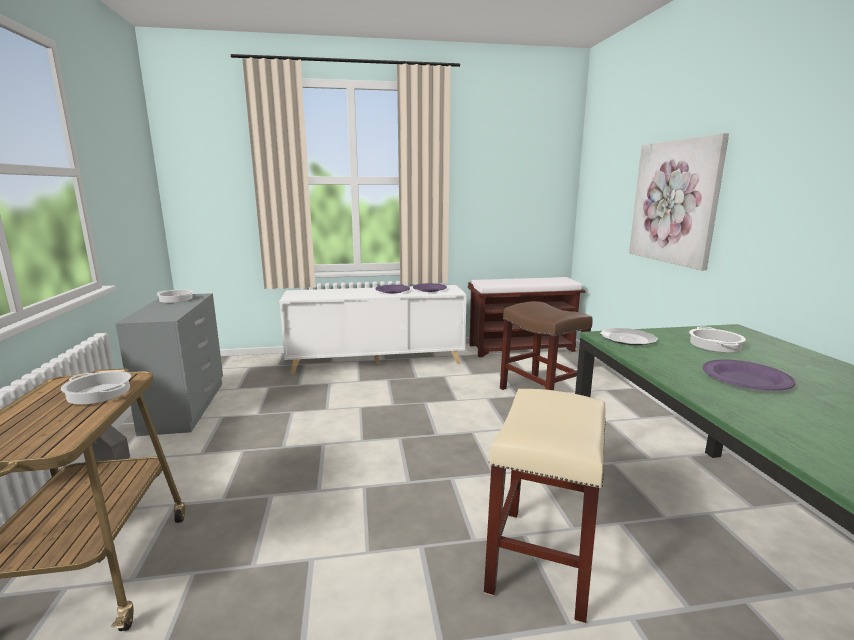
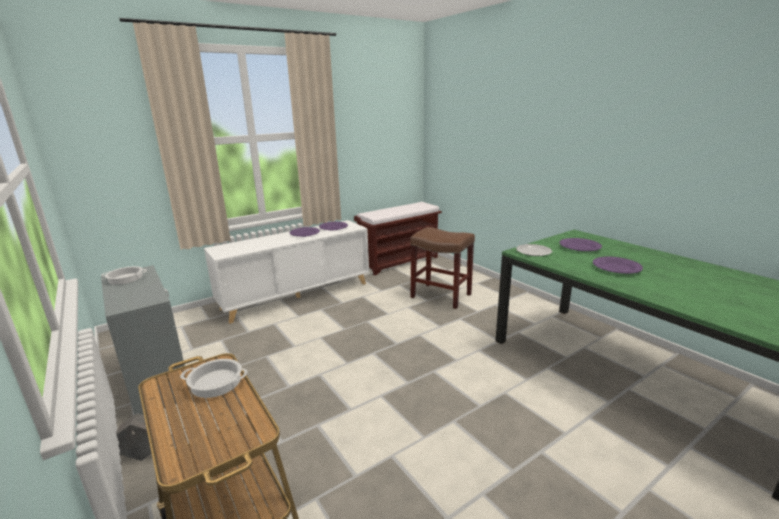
camera: 25 degrees left, 5 degrees up
(543, 561) = (526, 404): beige stool -> none
(674, 202) = (515, 148): picture -> none
(715, 345) = (580, 247): cooking pot -> purple plate

